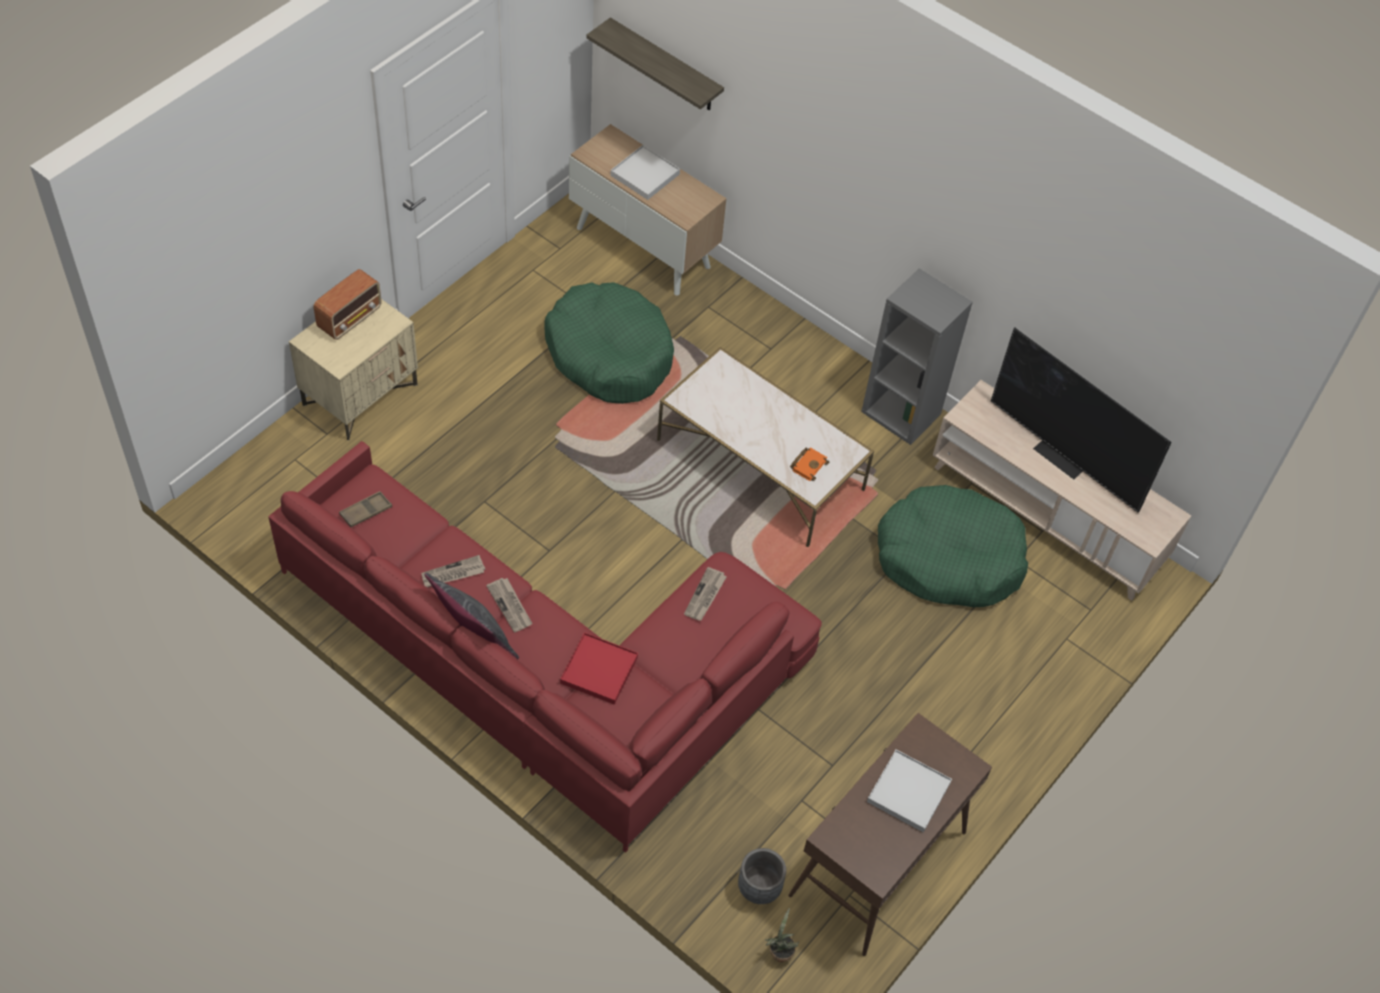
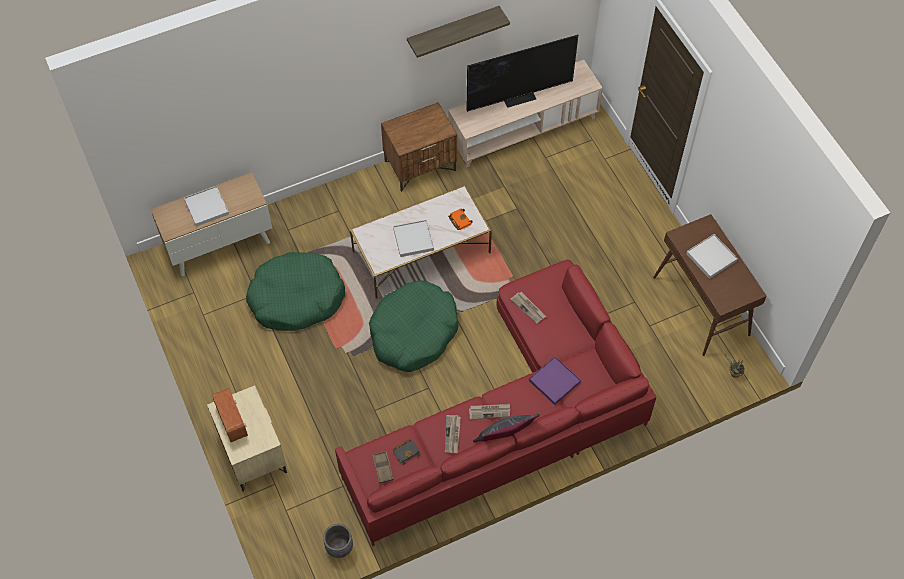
camera: 60 degrees left, 5 degrees up
(403, 529) = (406, 451): none -> black book
(599, 670) = (554, 381): red tray -> purple tray
(665, 66) = (175, 145): shelf -> shelf (453, 30)
(744, 423) = (413, 239): none -> white tray
(759, 888) = (693, 368): grey planter -> grey planter (339, 547)
(902, 413) = (420, 165): grey bookcase -> brown nightstand
(948, 558) = (529, 188): green dog bed -> green dog bed (413, 332)

